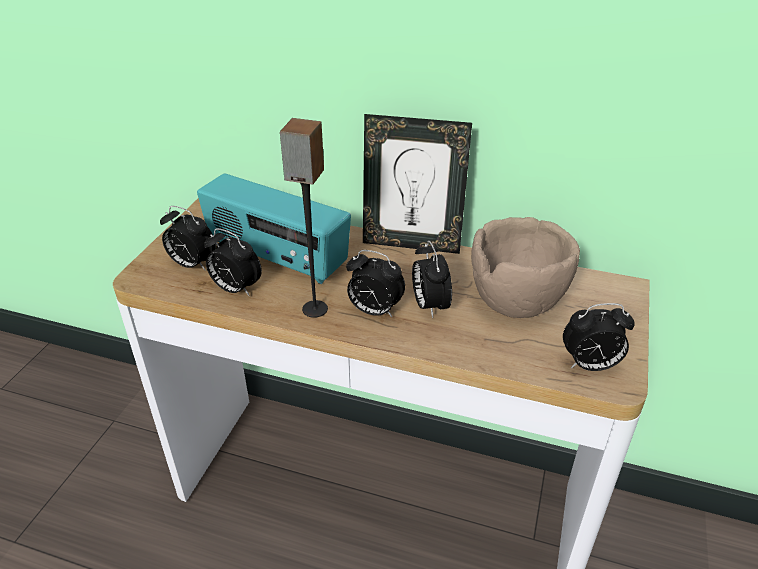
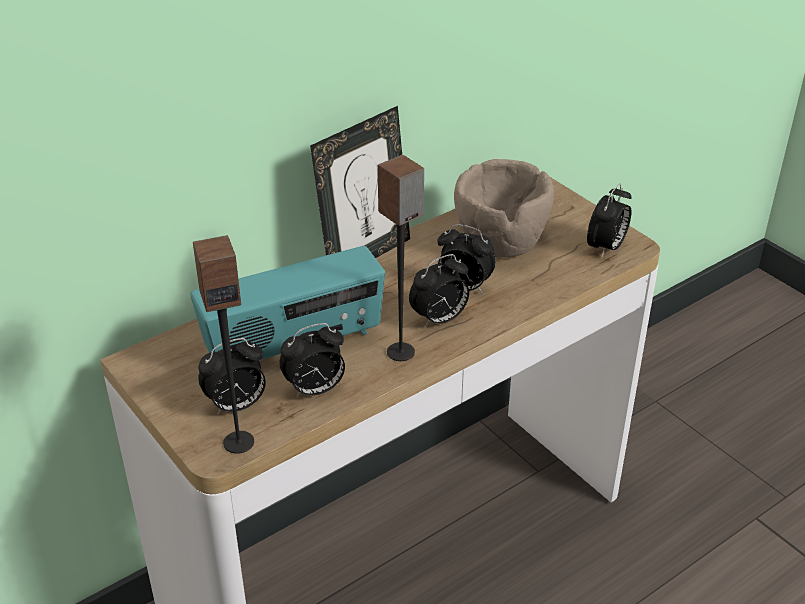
camera: 55 degrees left, 0 degrees up
(156, 282) = (238, 442): none -> speaker

